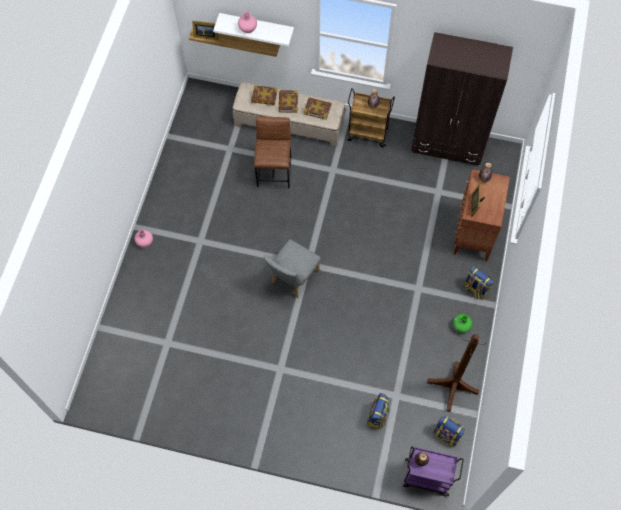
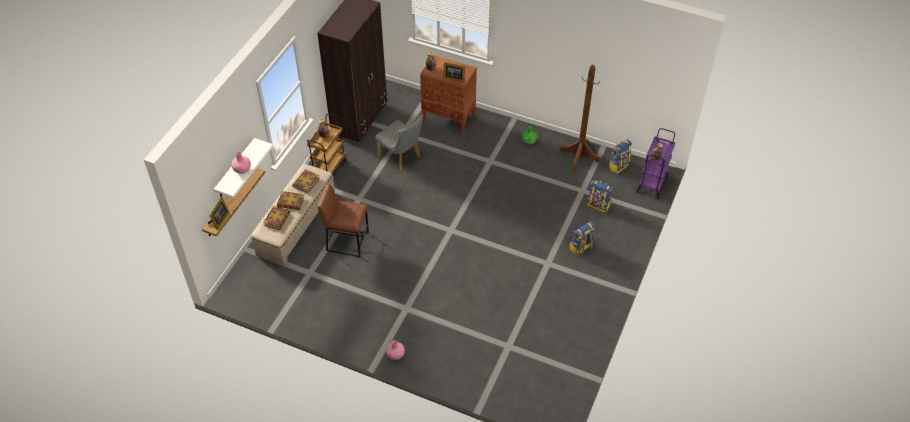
camera: 80 degrees left, 15 degrees down
(292, 279) = (463, 243): grey chair -> grey chair (401, 157)
(475, 289) = (498, 127): backpack -> backpack (581, 248)

